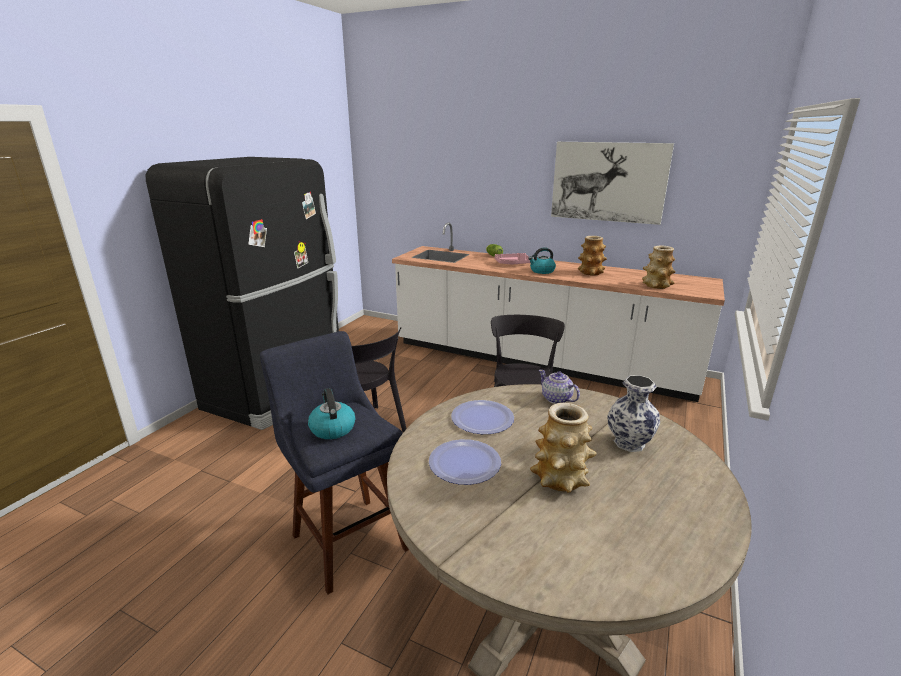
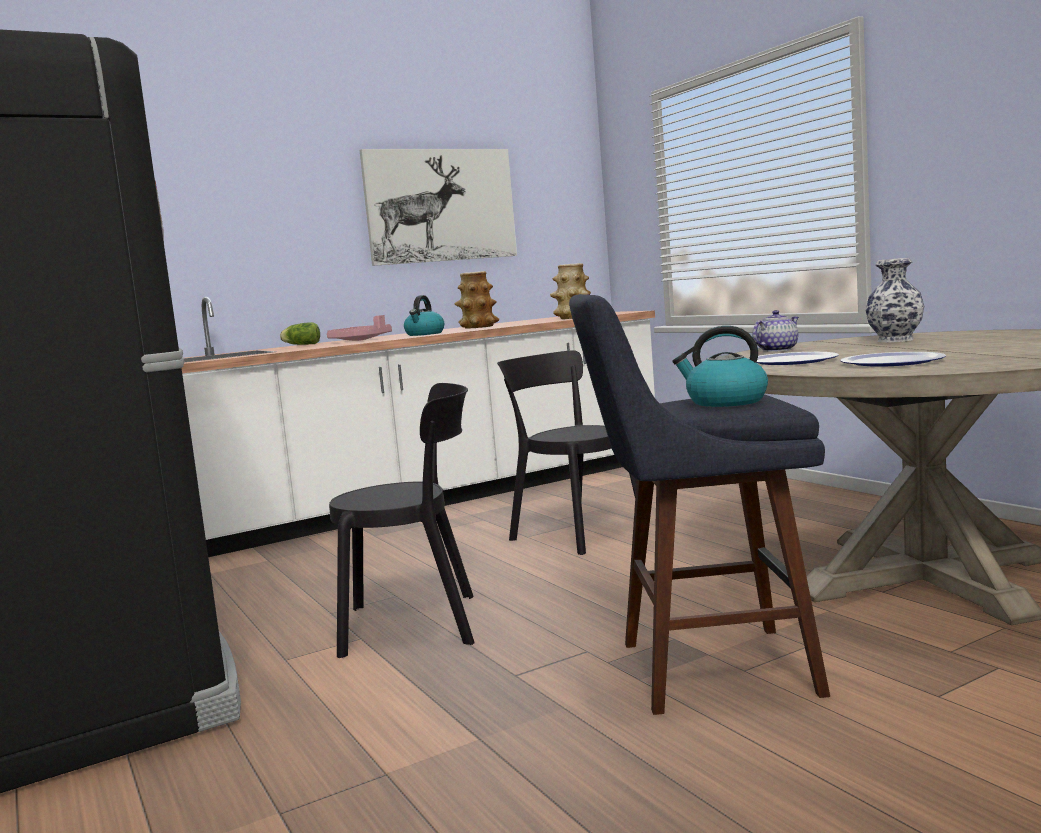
camera: 55 degrees left, 15 degrees down
(556, 399) = (776, 350): teapot -> teapot turned 150 degrees clockwise
(560, 479) = (949, 348): vase -> none

